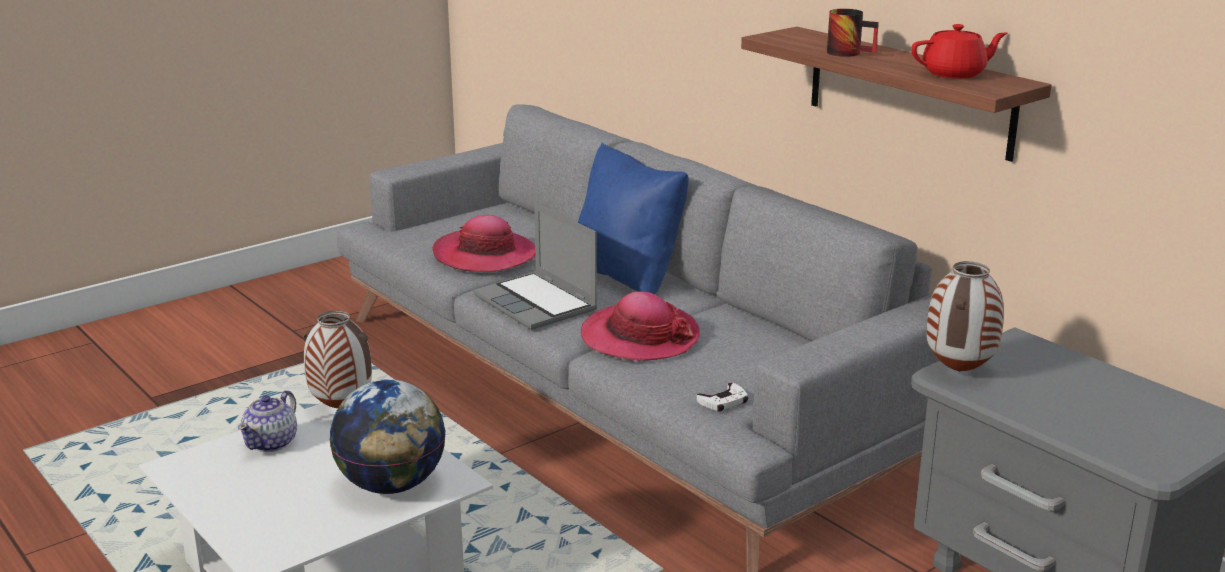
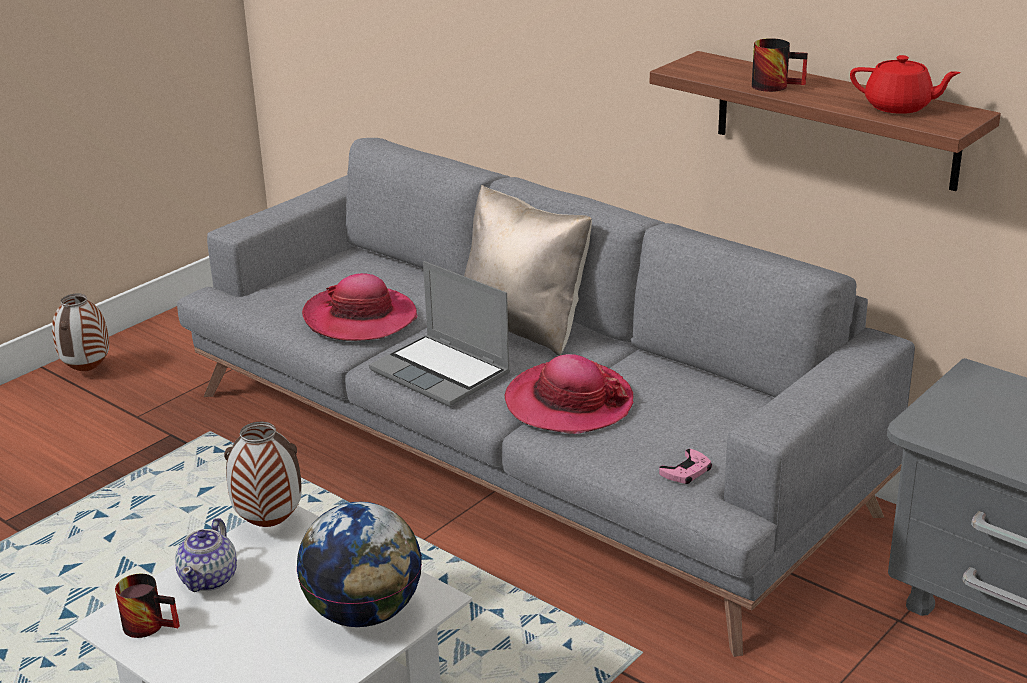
camera: 10 degrees left, 5 degrees up
(207, 470) = (151, 623): none -> mug
(627, 276) = (524, 327): blue pillow -> beige pillow
(723, 402) = (686, 471): white game controller -> pink game controller
(955, 74) = (899, 107): red teapot -> red teapot turned 45 degrees clockwise
(959, 372) = (934, 419): vase -> vase (87, 371)

